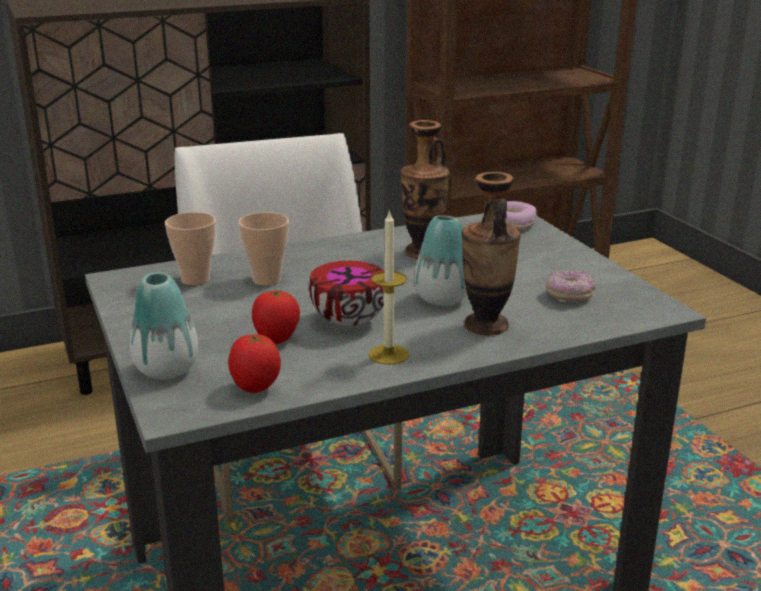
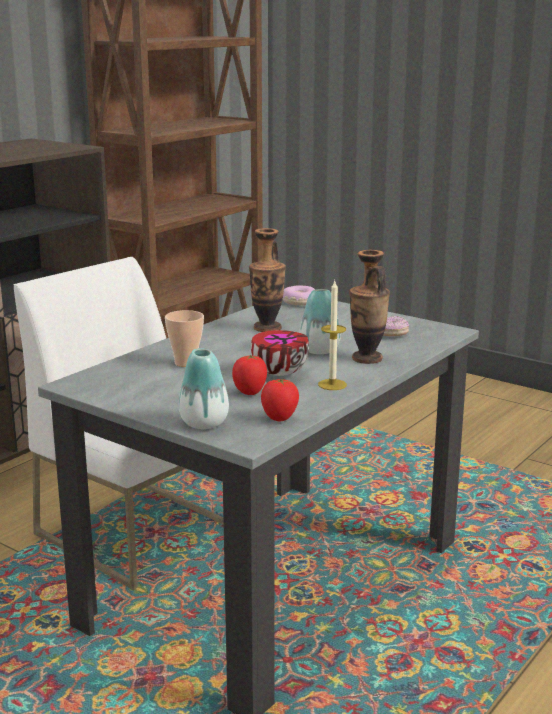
camera: 30 degrees left, 5 degrees down
(195, 279) = (133, 373): cup -> none

